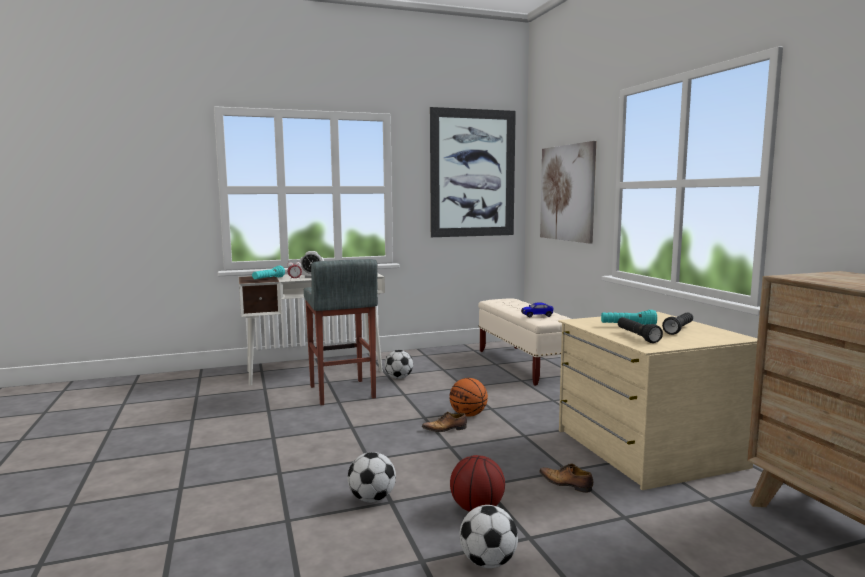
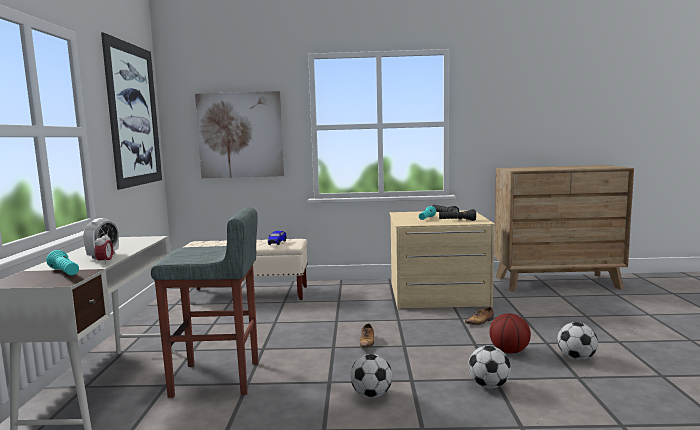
camera: 70 degrees left, 0 degrees up
(399, 378) = (209, 345): football -> football (371, 395)
(468, 415) = (343, 330): basketball -> none

